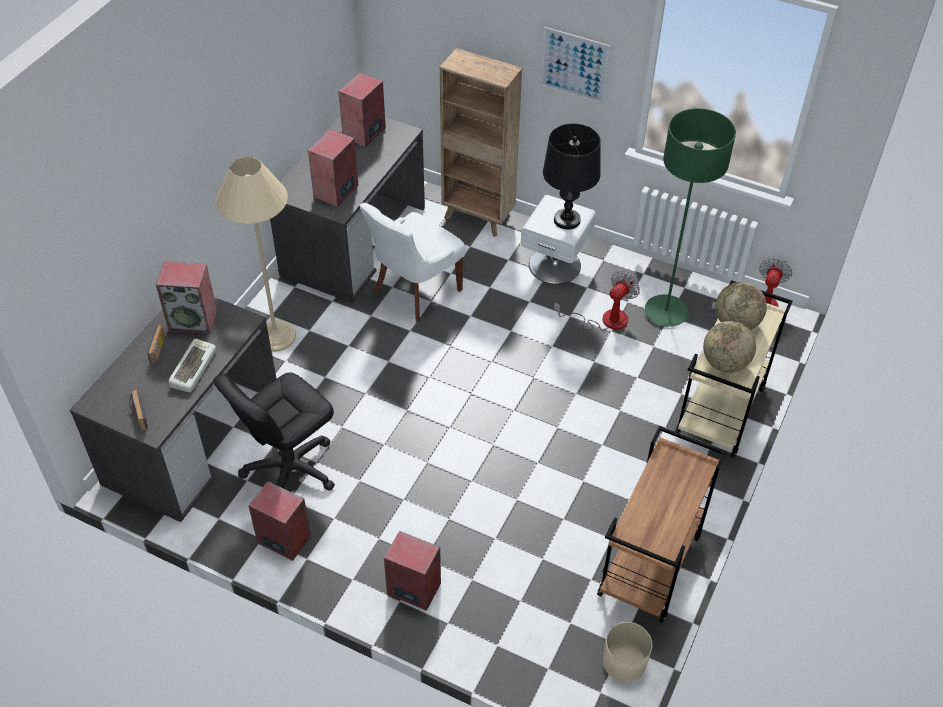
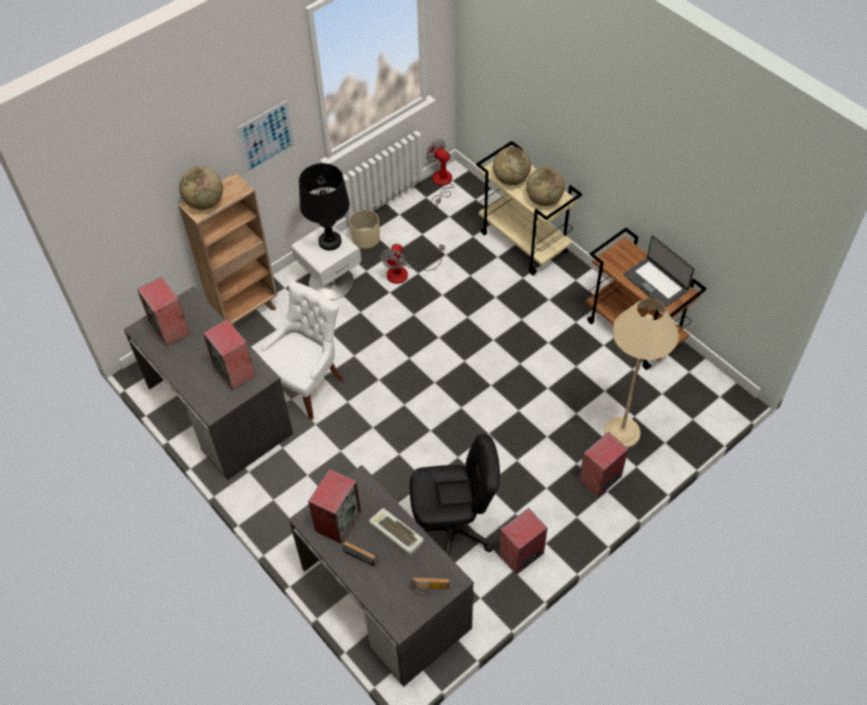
camera: 65 degrees left, 5 degrees up
(275, 336) = (301, 502): beige floor lamp -> beige floor lamp (622, 432)
(289, 469) = (453, 531): black office chair -> black office chair turned 75 degrees counterclockwise
(415, 291) = (306, 384): white chair -> white chair turned 120 degrees counterclockwise
(469, 62) = (205, 203): none -> globe
(605, 320) = (405, 273): fan -> fan turned 135 degrees counterclockwise
(624, 661) = (701, 374): beige planter -> beige planter (365, 238)
(662, 513) = (656, 282): none -> laptop
(666, 312) = (417, 234): green floor lamp -> none

